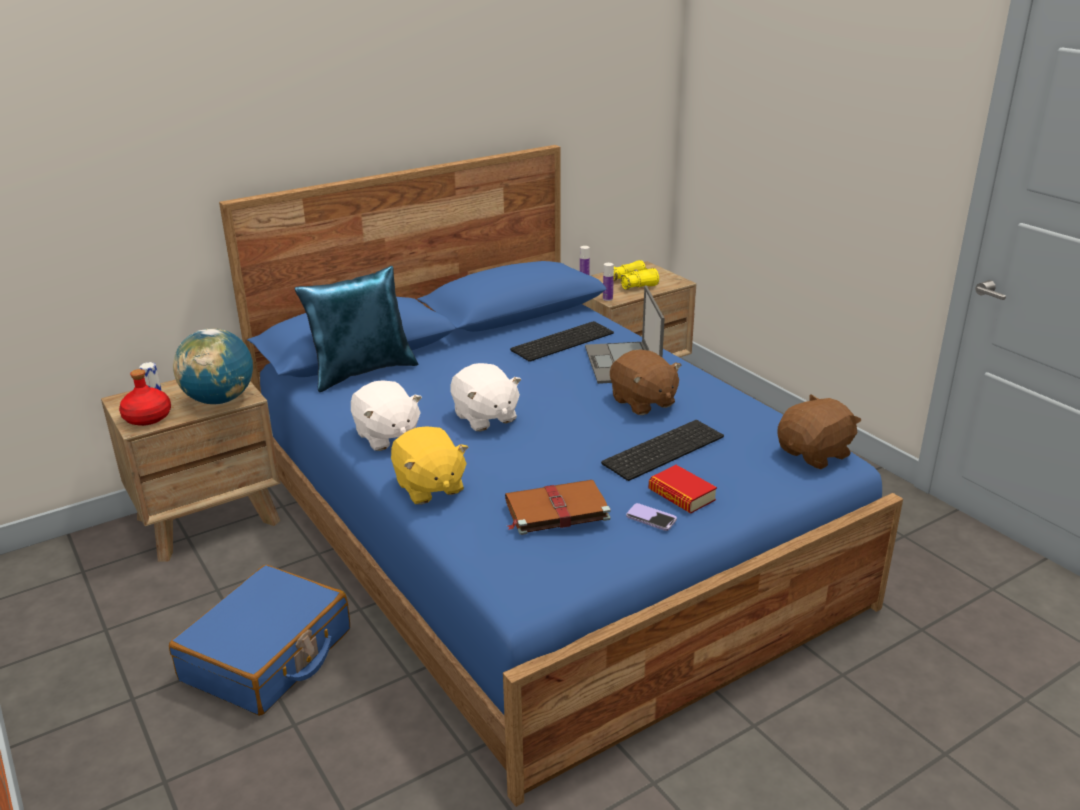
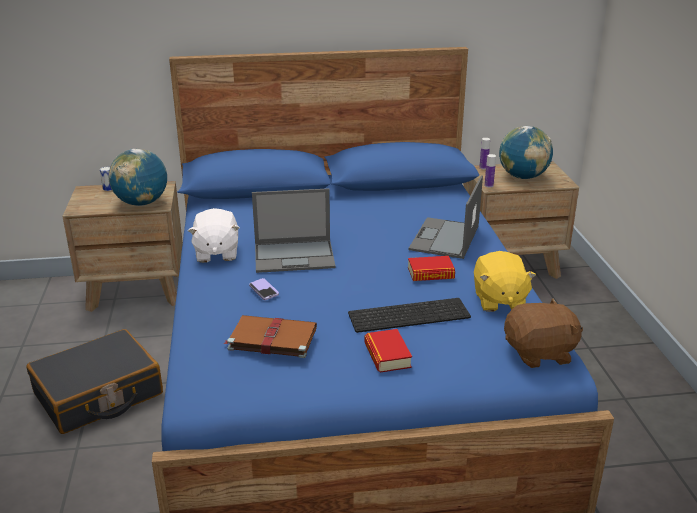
camera: 25 degrees right, 0 degrees up
(147, 418) = (88, 205): red bottle -> none
(268, 656) = (98, 395): blue suitcase -> black suitcase
(362, 372) = (246, 203): blue pillow -> none
(429, 487) = (207, 297): yellow plush toy -> yellow plush toy (498, 300)
(485, 417) = (295, 256): white plush toy -> laptop
(562, 340) = (414, 210): keyboard -> none
(633, 283) = (523, 177): yellow binoculars -> globe
(643, 402) = (430, 273): brown plush toy -> book
(651, 518) = (343, 367): phone -> phone (264, 290)

